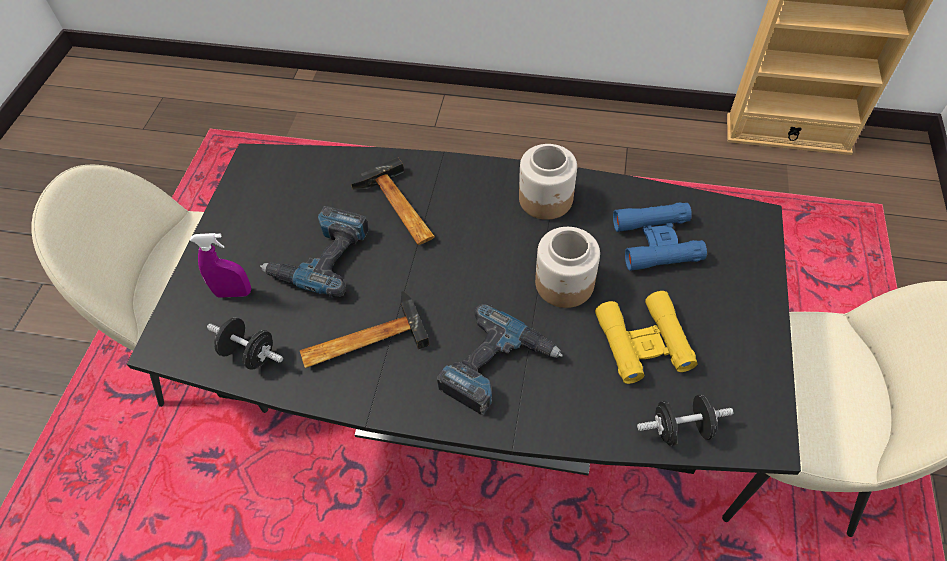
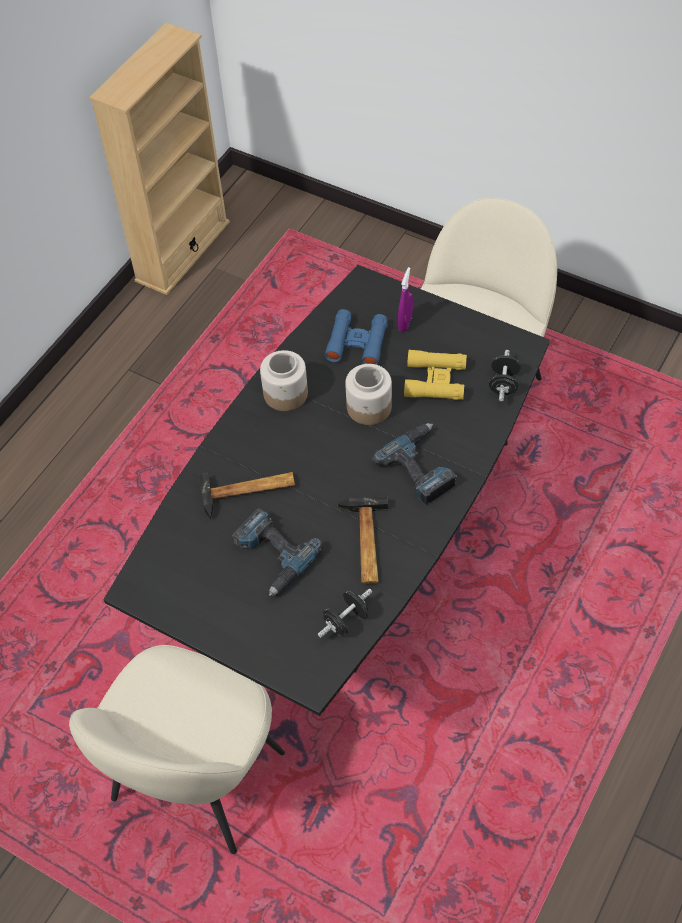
camera: 70 degrees left, 0 degrees up
(233, 293) = (281, 625): purple spray bottle -> purple spray bottle (405, 323)

